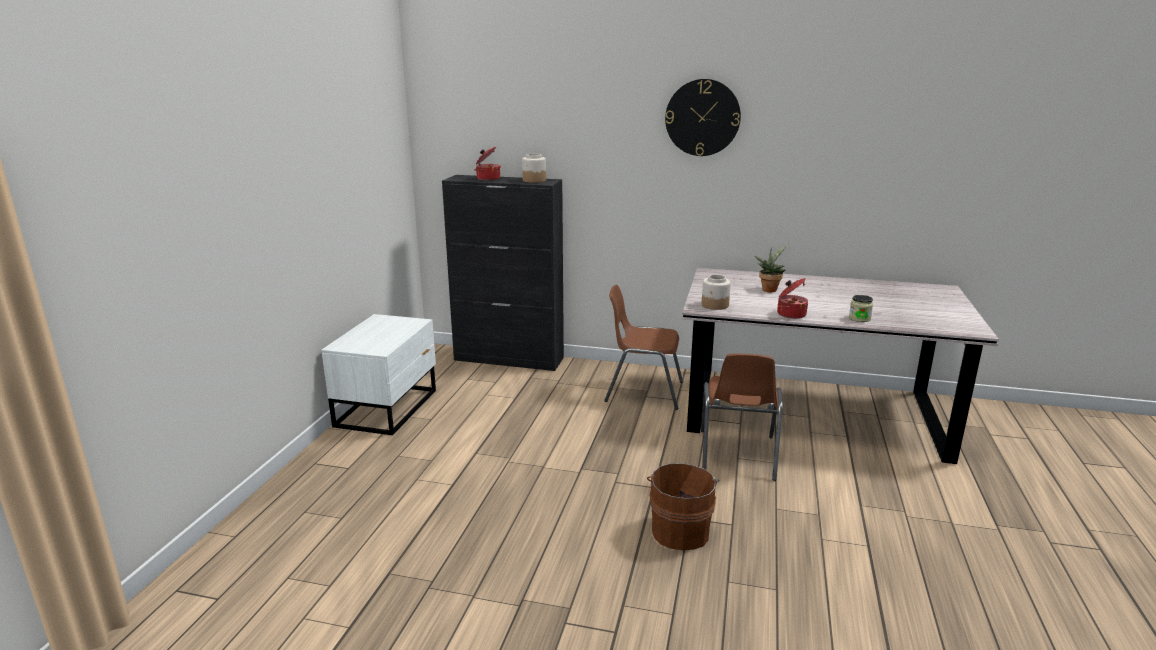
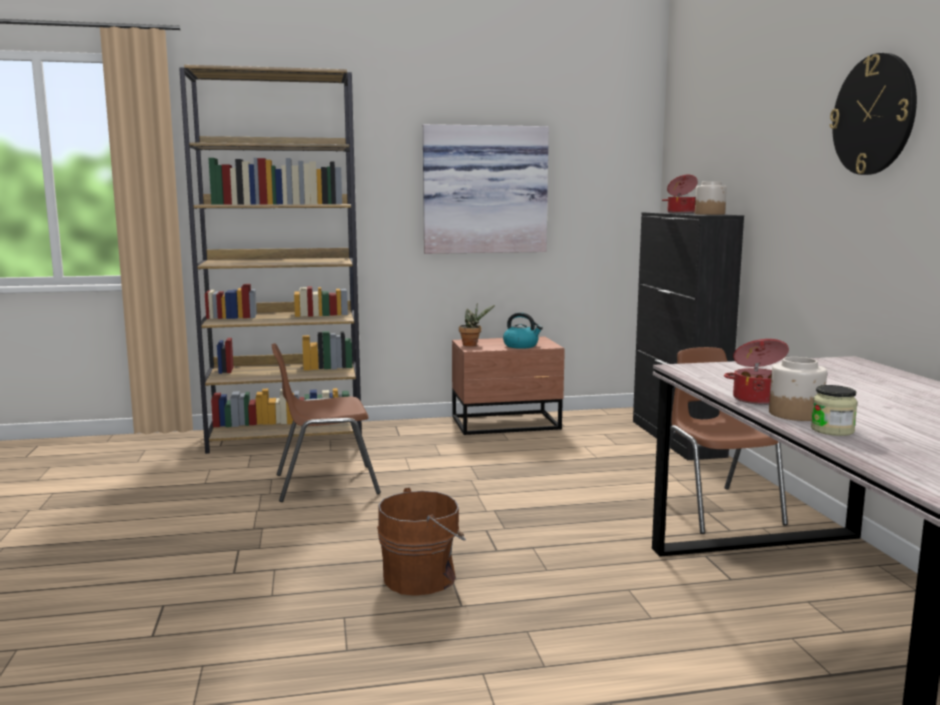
camera: 65 degrees right, 10 degrees down
(256, 540) = (287, 437): none -> brown bookcase
(318, 181) = (484, 190): none -> picture
(389, 407) = (507, 424): white nightstand -> brown nightstand
(399, 330) = (521, 346): none -> kettle
(715, 305) = (710, 371): jar -> jar (795, 414)
(736, 455) = (633, 588): brown chair -> brown chair (324, 484)
(769, 289) = (849, 385): potted plant -> potted plant (472, 344)

